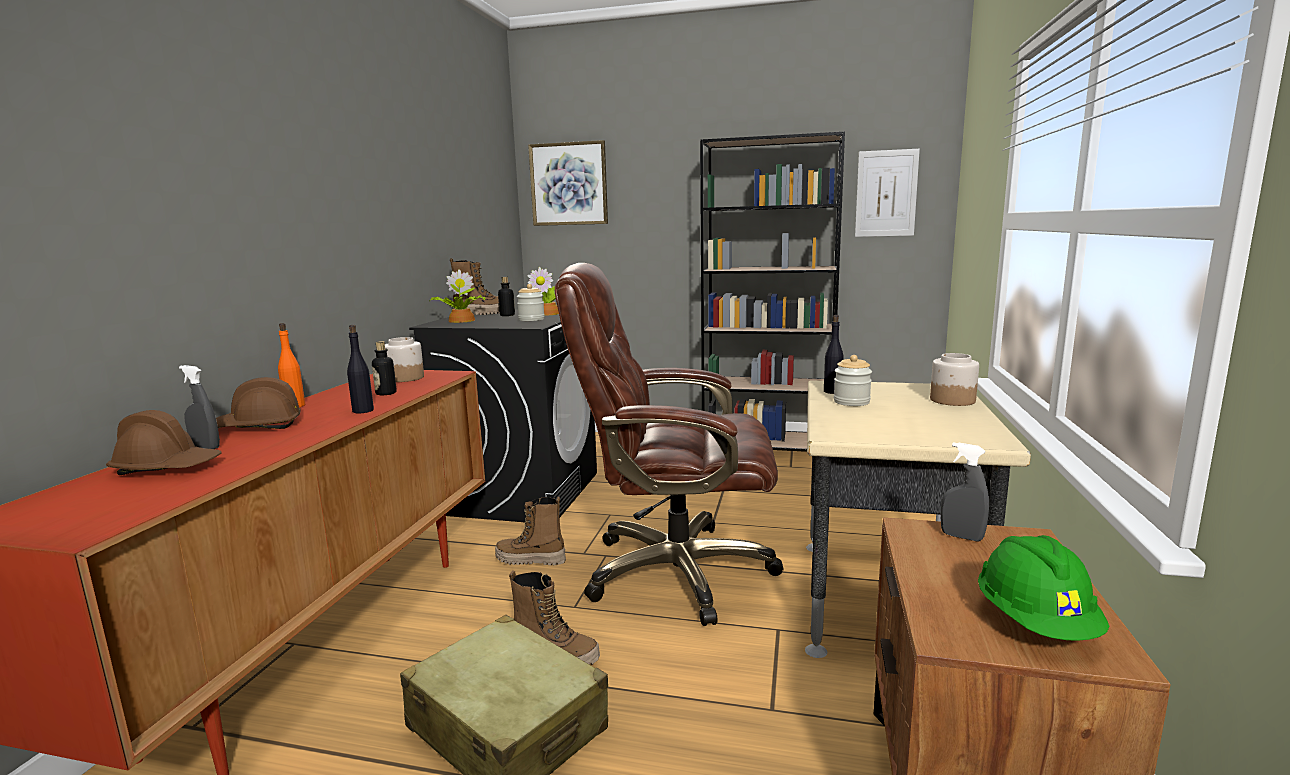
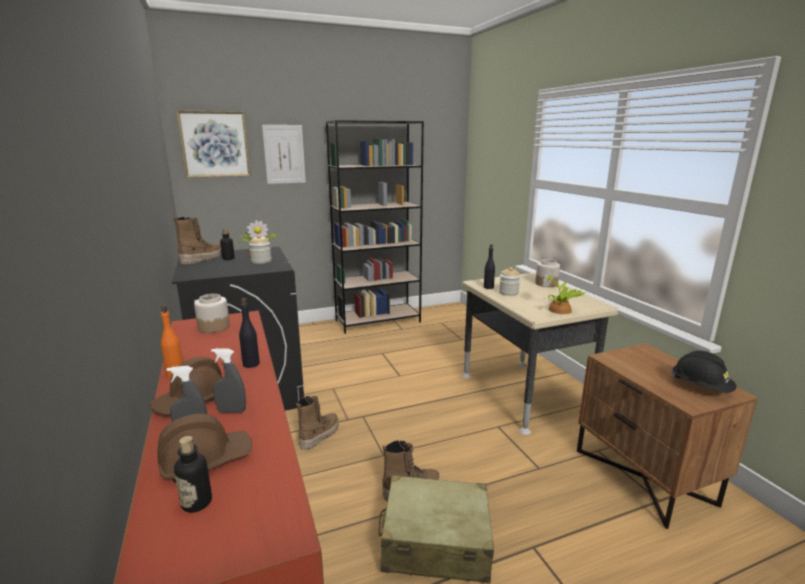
camera: 35 degrees left, 5 degrees up
(386, 393) = (232, 344): bottle -> bottle (197, 502)
(460, 321) = (202, 269): potted plant -> potted plant (560, 310)
(530, 560) = (319, 436): boot -> boot turned 150 degrees clockwise
(678, 571) = (415, 411): brown office chair -> none
(886, 193) = (432, 157): picture -> picture (284, 154)
(961, 537) = (627, 356): grey spray bottle -> grey spray bottle (231, 411)
(1035, 623) = (700, 387): green hard hat -> black hard hat

